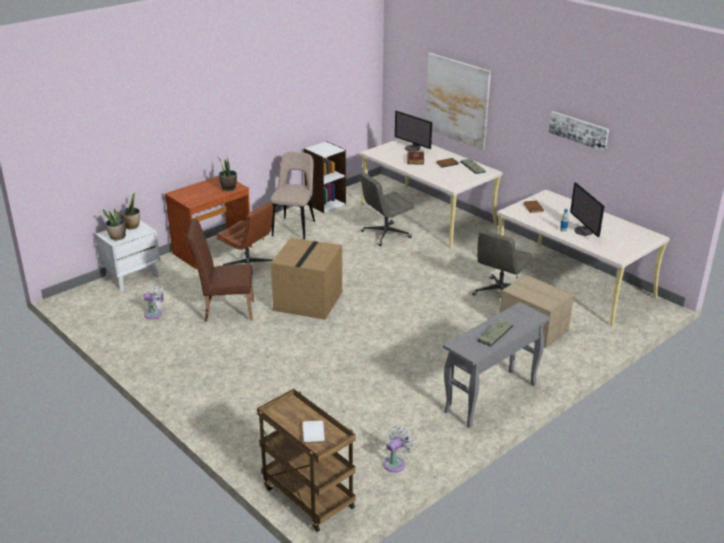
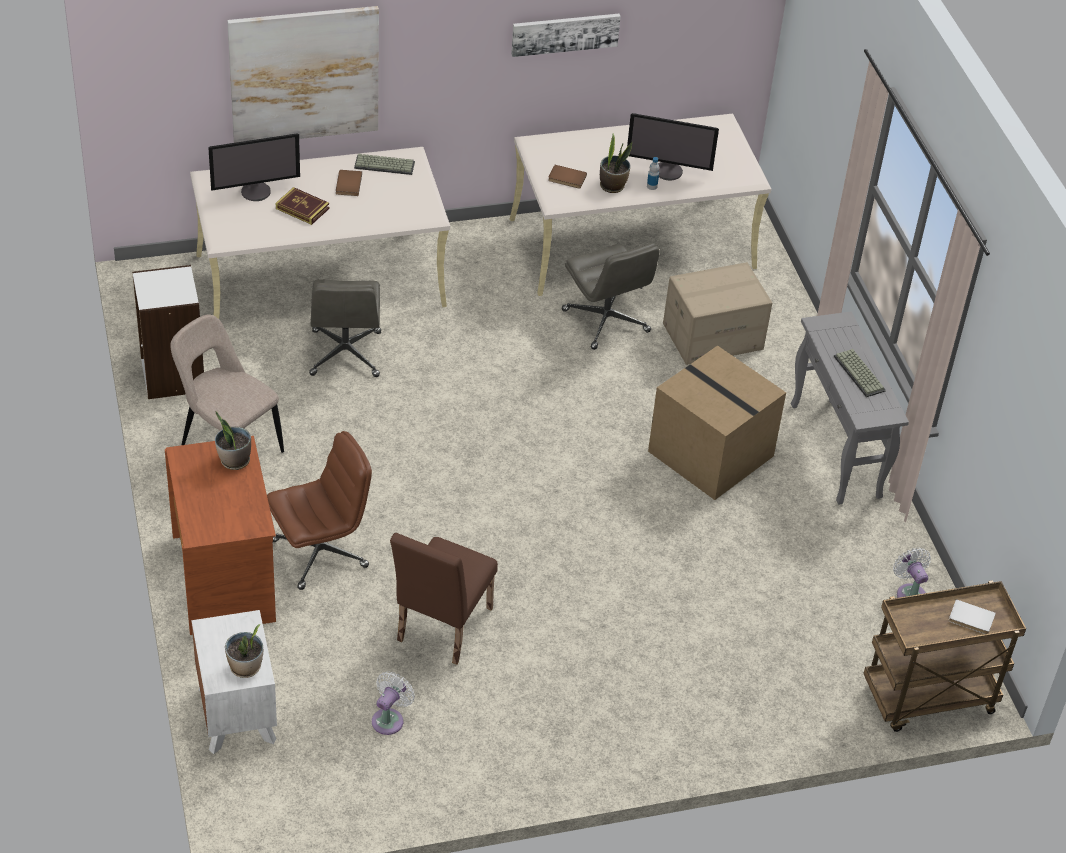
camera: 65 degrees left, 15 degrees up
(132, 226) = (216, 637): potted plant -> potted plant (612, 186)
(308, 301) = (484, 524): cardboard box -> cardboard box (713, 453)

